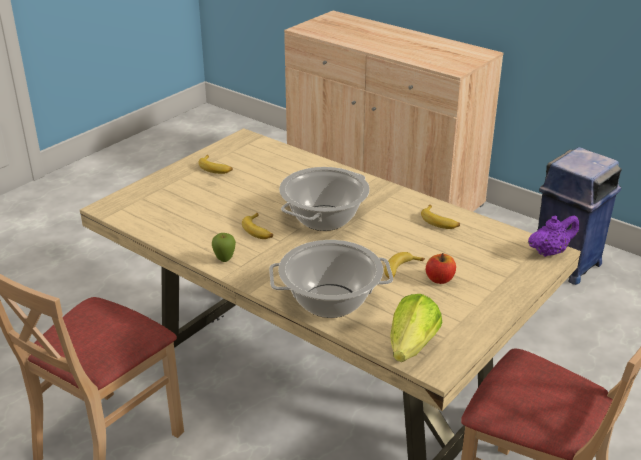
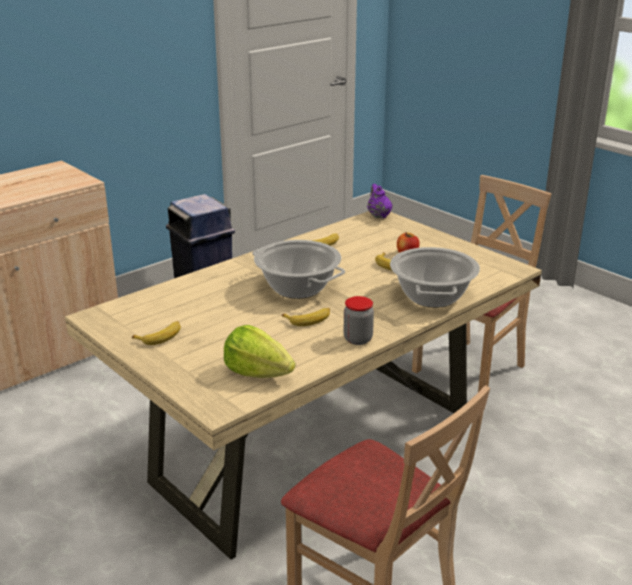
camera: 80 degrees left, 5 degrees down
(224, 260) = (358, 339): apple -> jar
(412, 347) = (492, 273): lettuce -> lettuce (257, 373)

